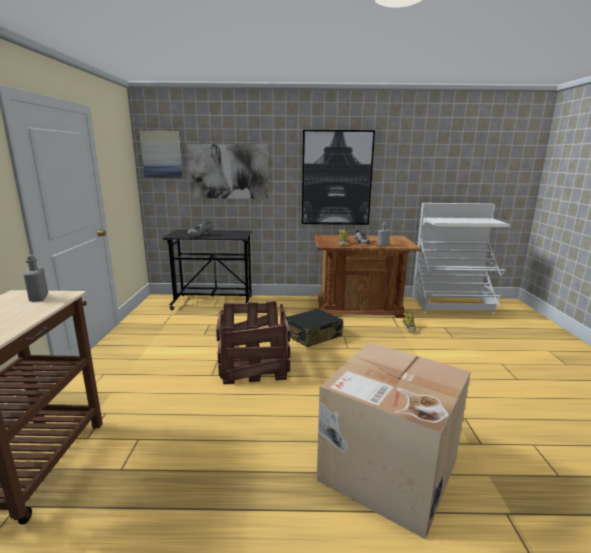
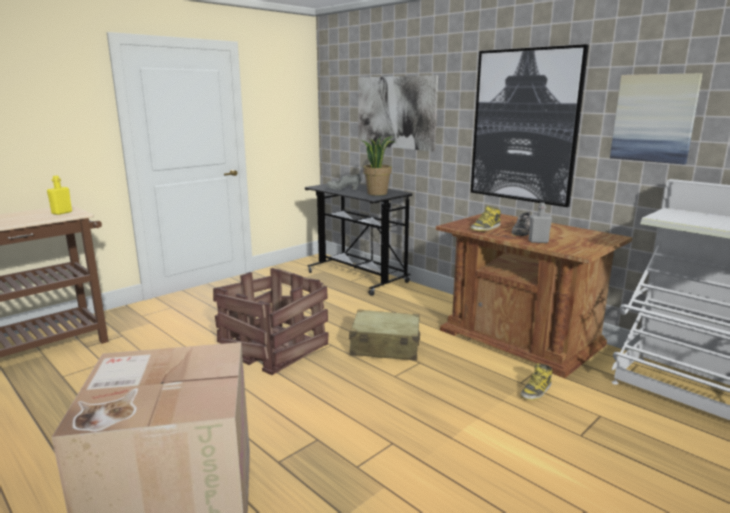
camera: 45 degrees right, 0 degrees up
(39, 298) = (62, 213): grey bottle -> yellow bottle
(162, 154) = (338, 91): picture -> picture (654, 118)
(231, 234) = (377, 193): none -> potted plant
(312, 336) = (385, 346): black suitcase -> beige suitcase

